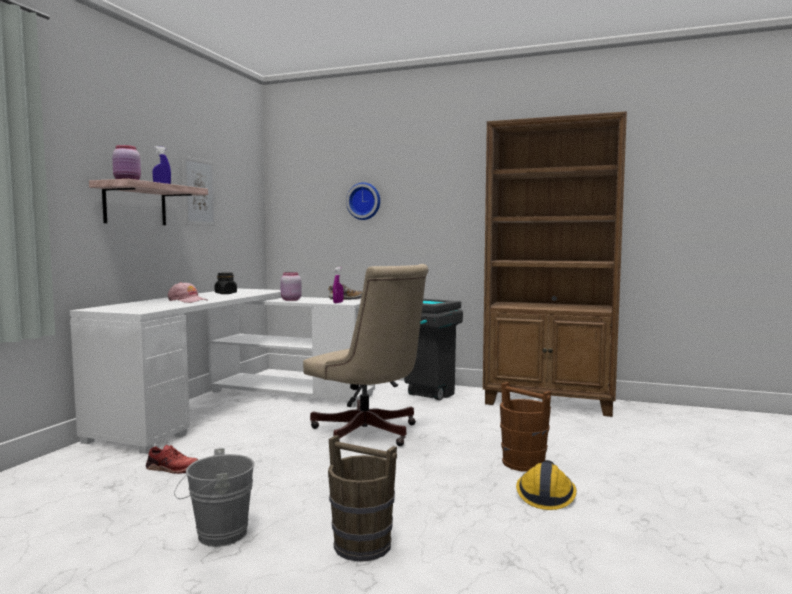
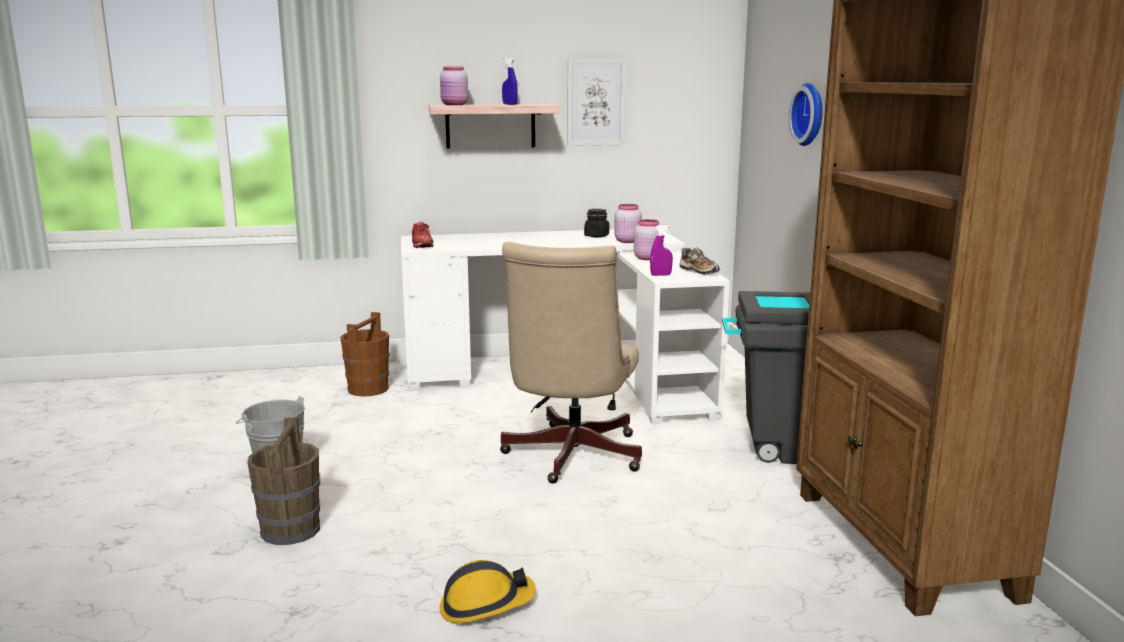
camera: 60 degrees right, 10 degrees up
(171, 468) = (387, 409): red shoe -> red shoe (421, 244)
(187, 301) = (511, 241): pink cap -> none
(258, 293) = (626, 241): none -> pink jar
(523, 463) = (581, 571): brown bucket -> brown bucket (368, 389)

